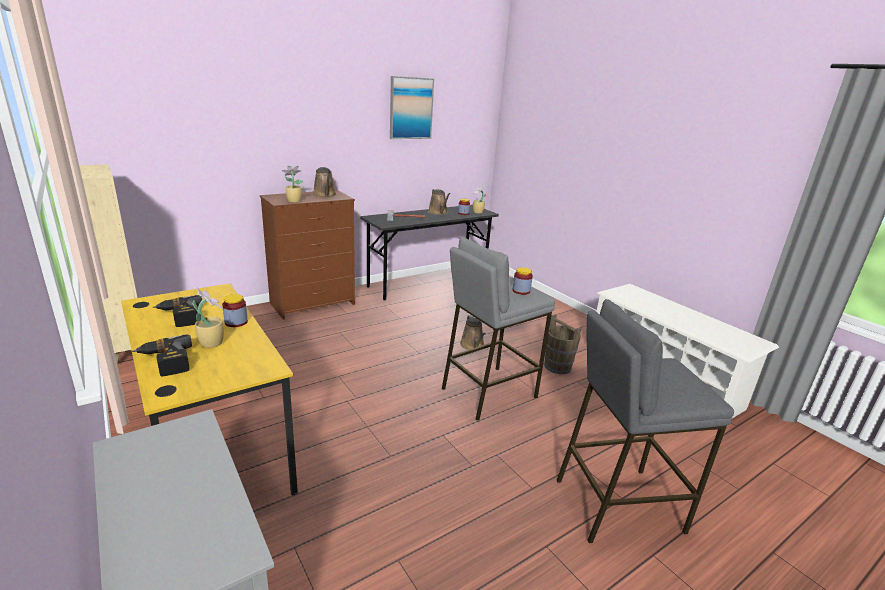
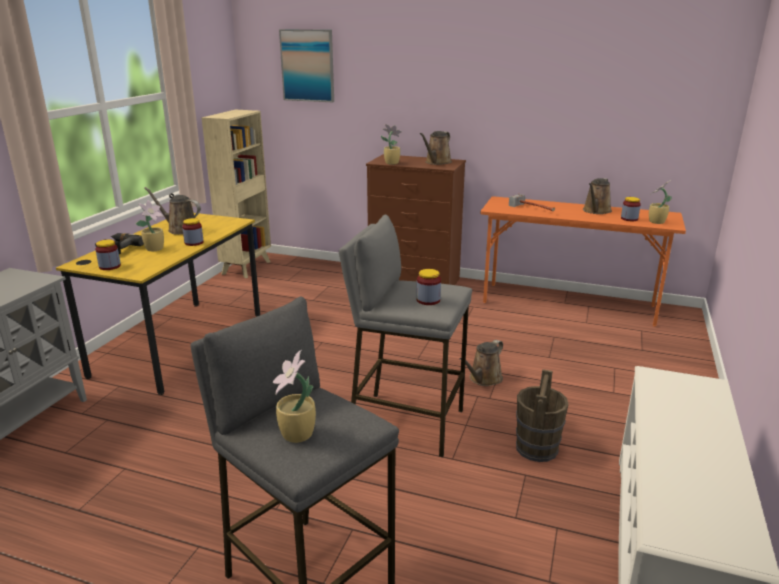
camera: 55 degrees right, 0 degrees up
(180, 317) = (180, 229): power drill -> brown watering can
(216, 379) = (110, 266): none -> jar
(411, 108) = (580, 65): picture -> picture (307, 65)
(428, 283) = (568, 304): grey desk -> orange desk
(677, 387) = (297, 435): none -> potted plant

